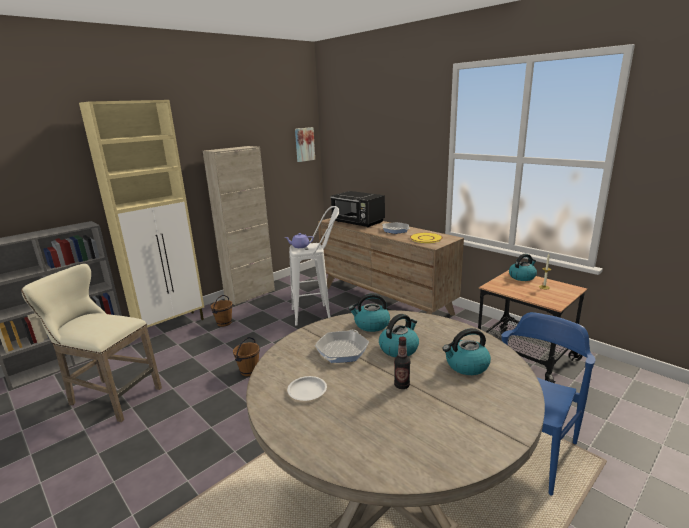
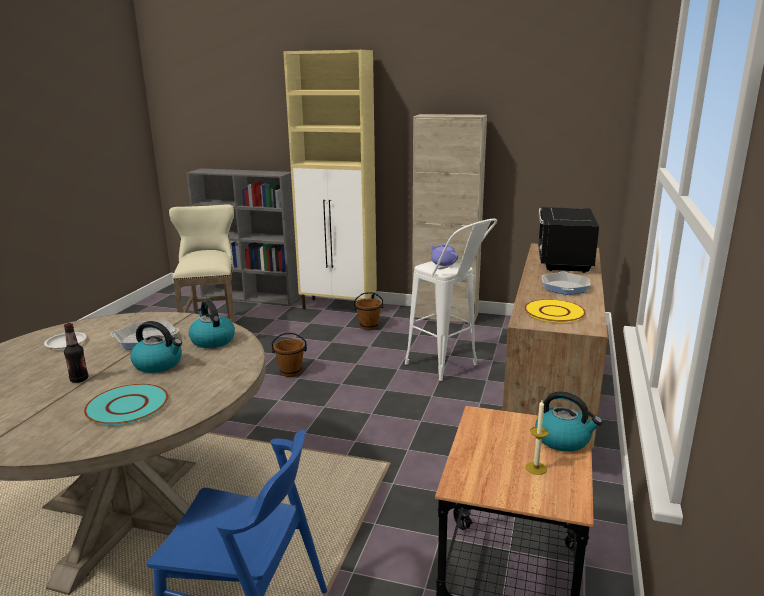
camera: 60 degrees right, 0 degrees up
(304, 144) = (596, 123): picture -> none
(466, 366) = (127, 406): kettle -> turquoise plate

